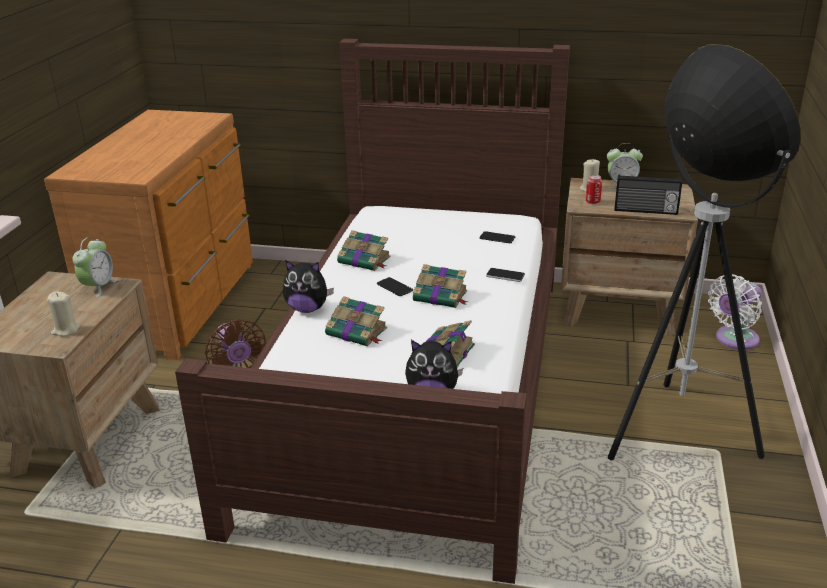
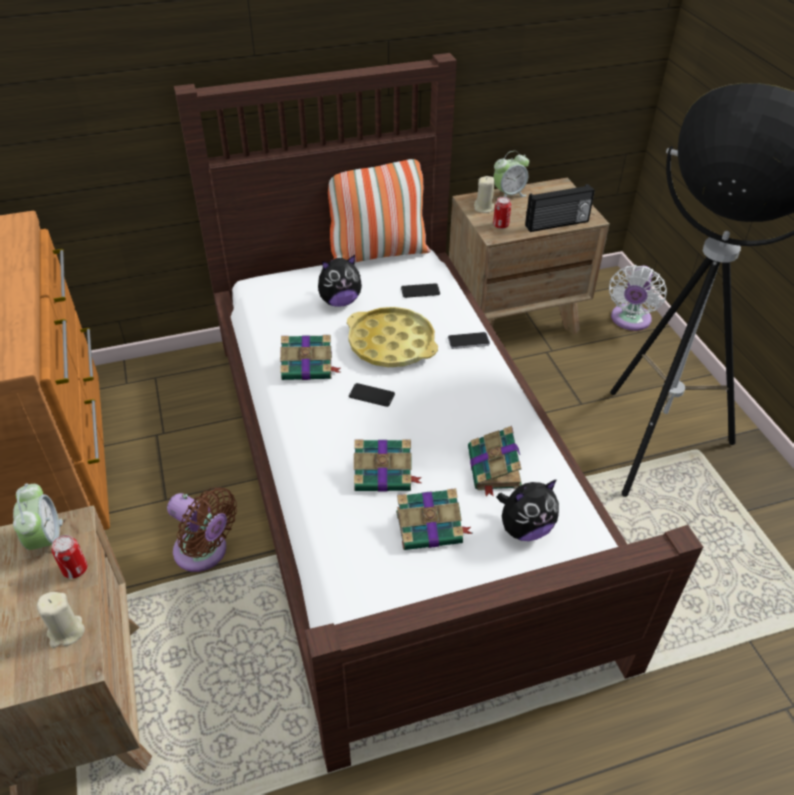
camera: 30 degrees left, 15 degrees up
(100, 304) = (75, 569): none -> can
(307, 309) = (301, 460): plush toy -> plush toy (340, 301)
(441, 263) = (391, 344): none -> yellow tray
(441, 296) = (429, 391): book -> book (431, 527)
(487, 211) = (377, 254): none -> pillow

